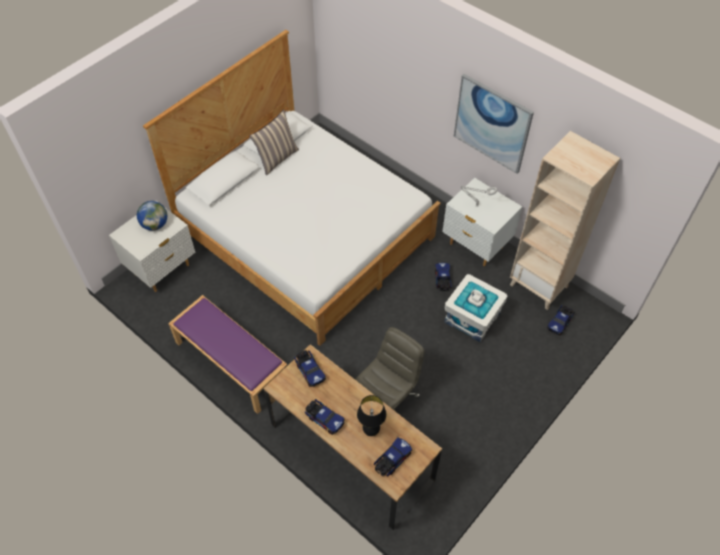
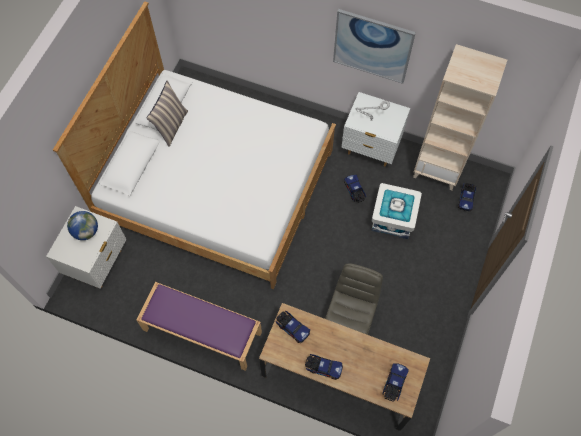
camera: 20 degrees left, 10 degrees up
(371, 431) = (366, 364): black table lamp -> none

